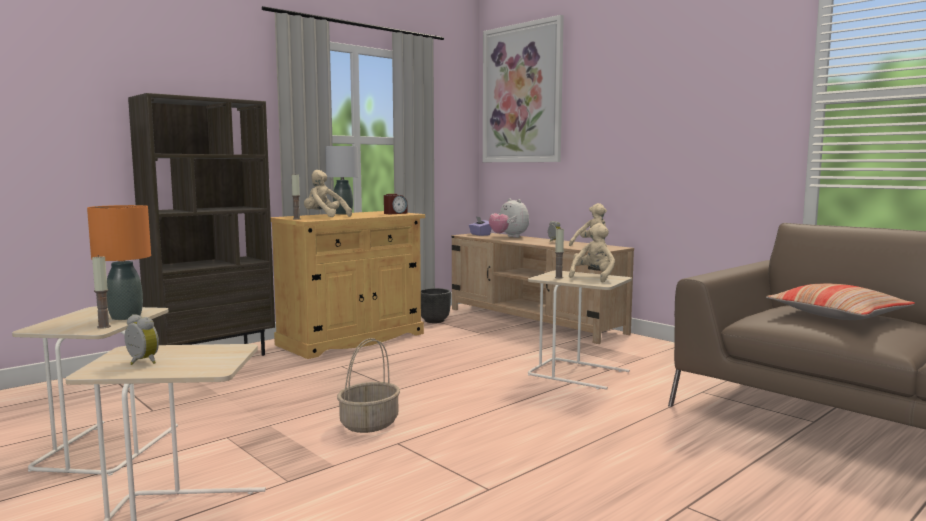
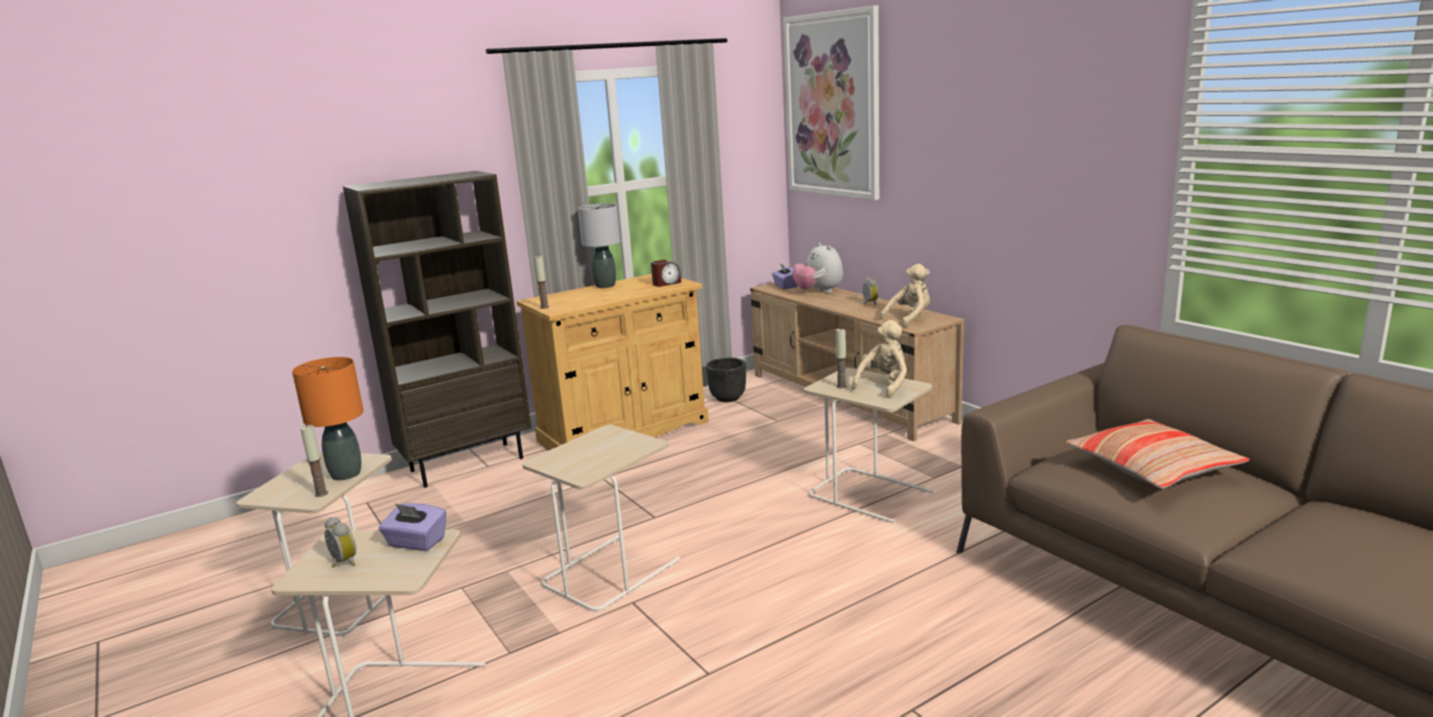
camera: 10 degrees right, 10 degrees up
(215, 350) = (416, 543): none -> purple tissue box
(324, 217) = (579, 298): beige plush toy -> none
(369, 423) = (610, 571): basket -> beige side table

